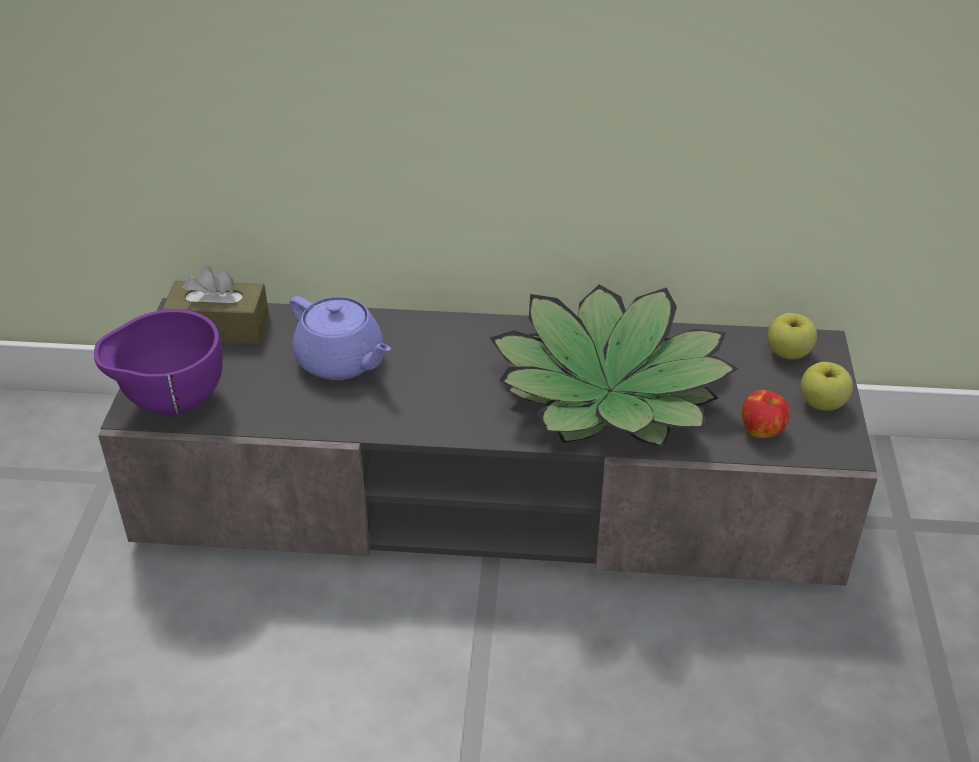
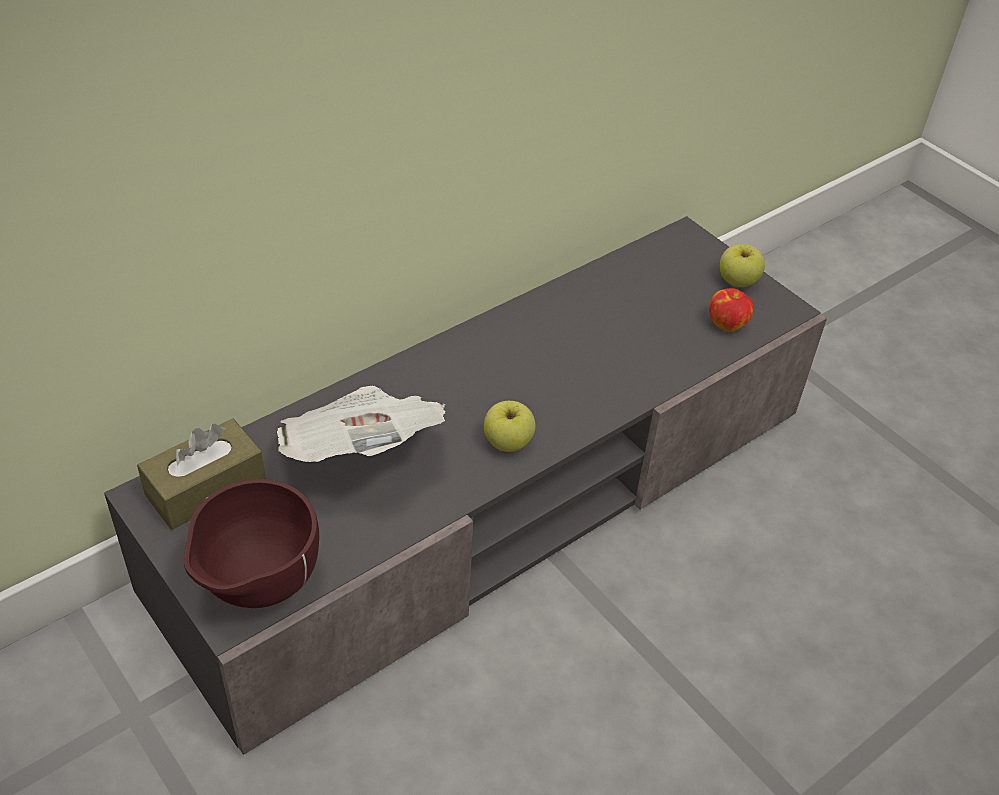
camera: 45 degrees left, 5 degrees up
(170, 404) = (257, 589): purple bowl -> brown bowl
(341, 362) = (361, 452): purple teapot -> newspaper
(609, 391) = (596, 353): potted plant -> none
(788, 354) = (674, 254): apple -> apple (508, 442)

